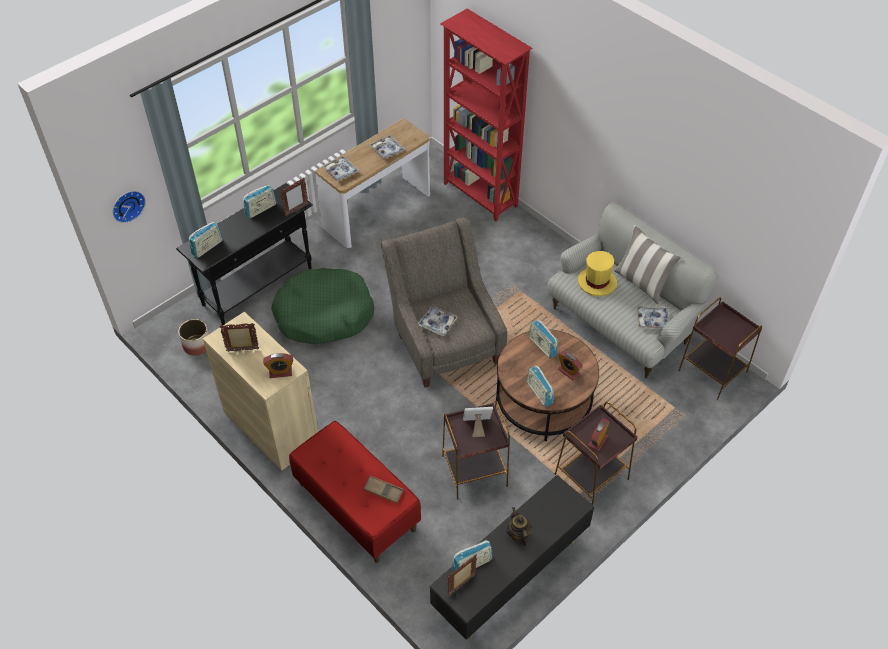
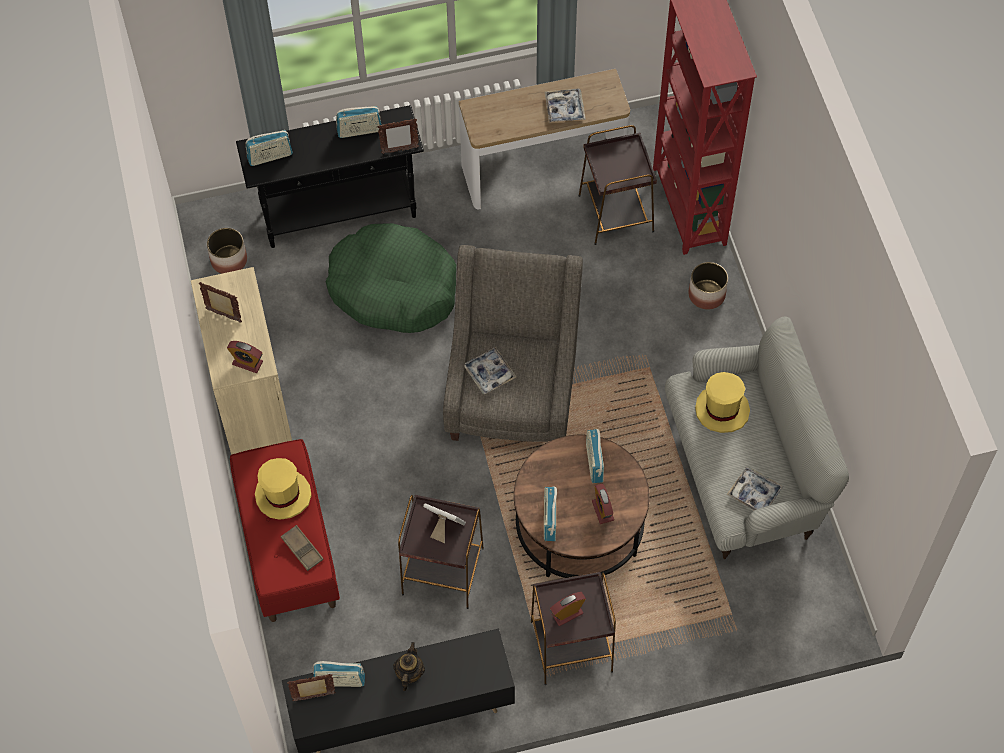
camera: 30 degrees right, 10 degrees up
(127, 205) = (185, 77): wall clock -> none
(341, 171) = (489, 115): tray -> none
(346, 462) = (283, 495): none -> yellow hat
(525, 237) = (706, 294): none -> planter
(642, 283) = (779, 437): pillow -> none
(713, 372) = (814, 592): brown side table -> brown side table (615, 214)

